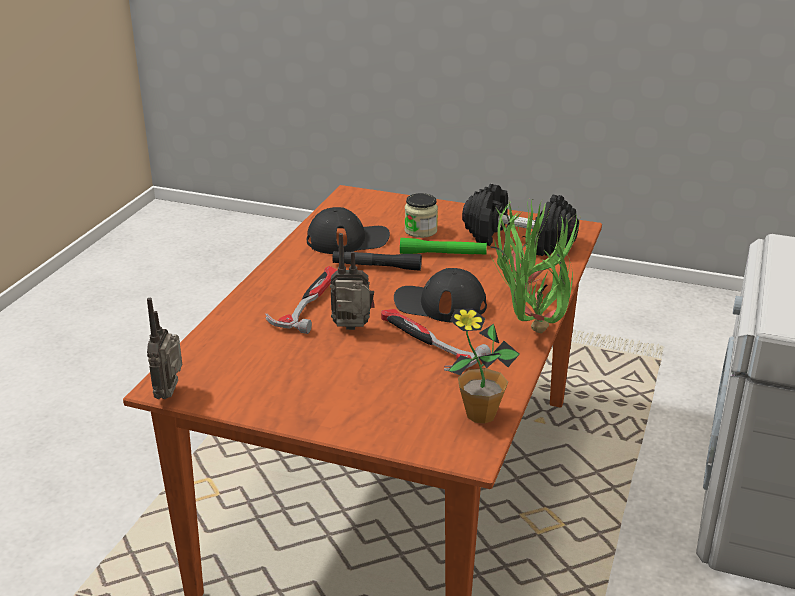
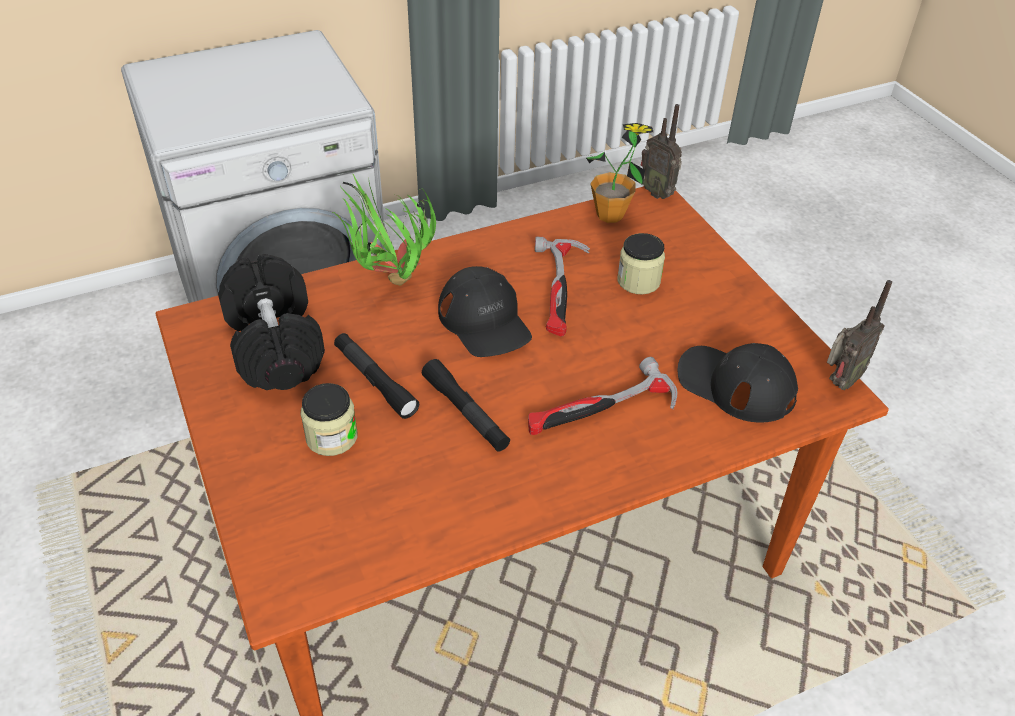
camera: 135 degrees left, 15 degrees up
(348, 240) = (429, 485): black cap -> black cap (735, 384)
(352, 330) = (602, 345): radio -> radio (658, 192)
(385, 379) = (638, 281): none -> jar
(443, 254) = (375, 381): green flashlight -> black flashlight
(530, 335) = (469, 244): potted plant -> none

